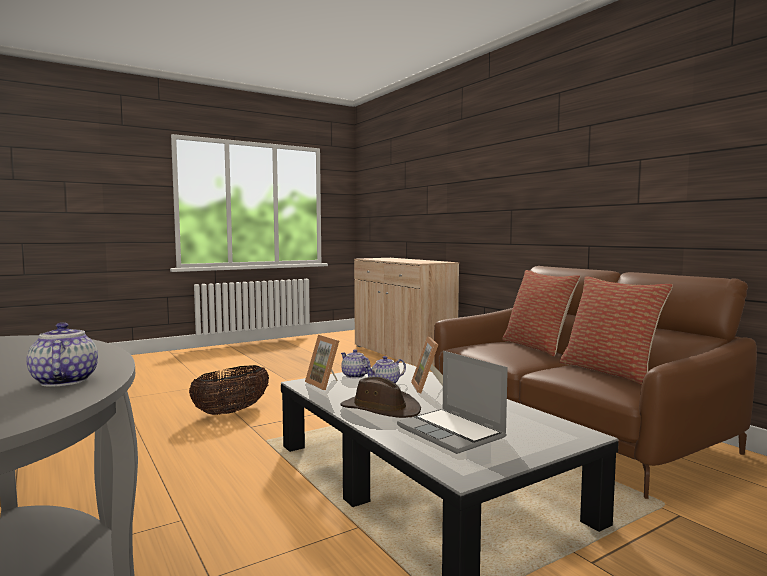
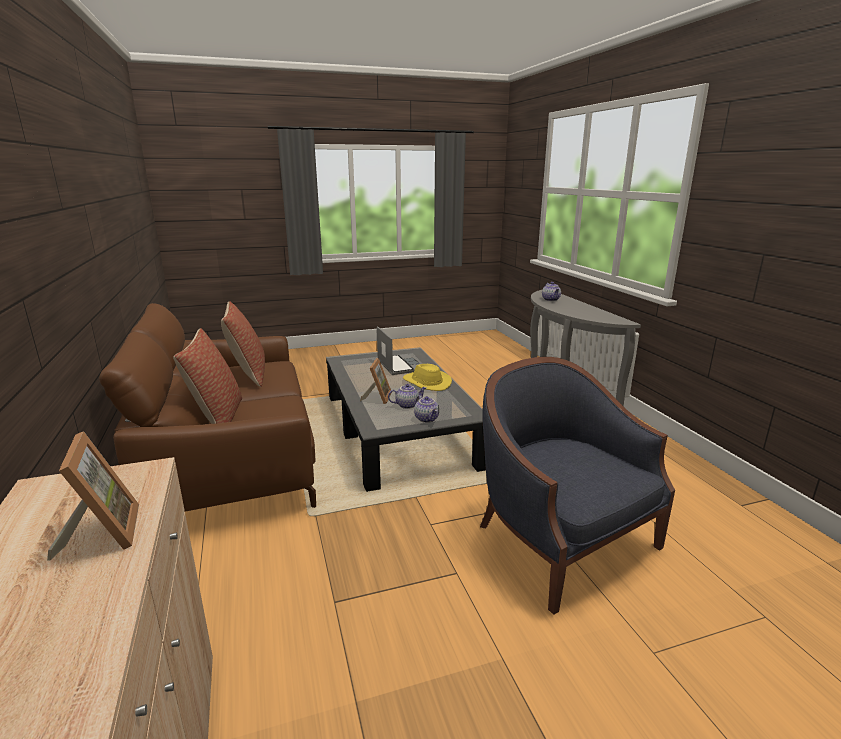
camera: 165 degrees left, 15 degrees up
(231, 411) = (561, 541): basket -> blue armchair
(326, 384) = (455, 410): picture frame -> picture frame (102, 533)
(380, 409) = (426, 383): brown hat -> yellow hat

